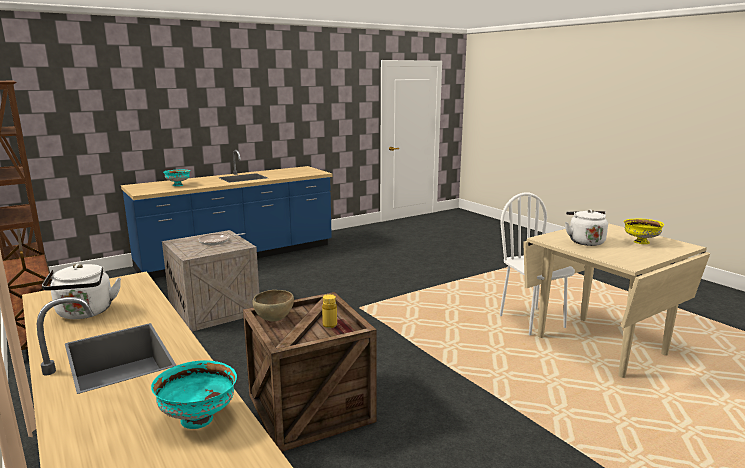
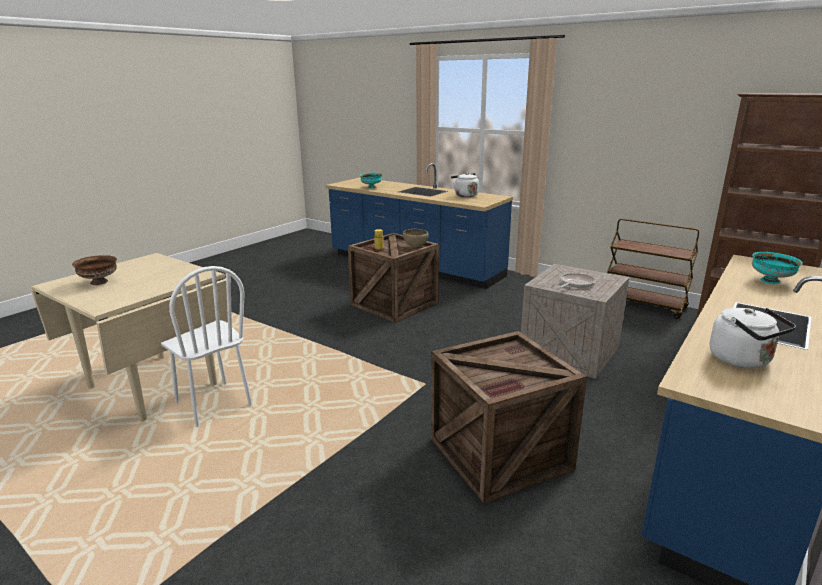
camera: 160 degrees right, 5 degrees up
(350, 271) = (499, 455): none -> crate
(585, 241) = (164, 276): white kettle -> white kettle (743, 360)
(640, 242) = (100, 282): yellow bowl -> brown bowl

